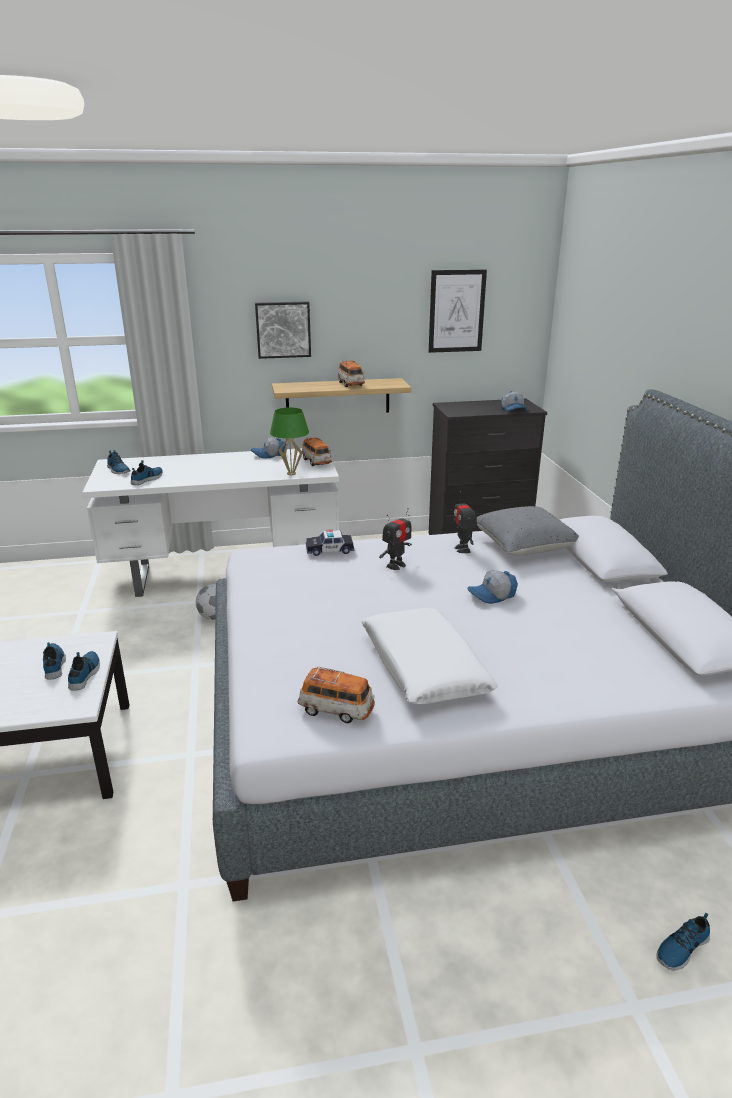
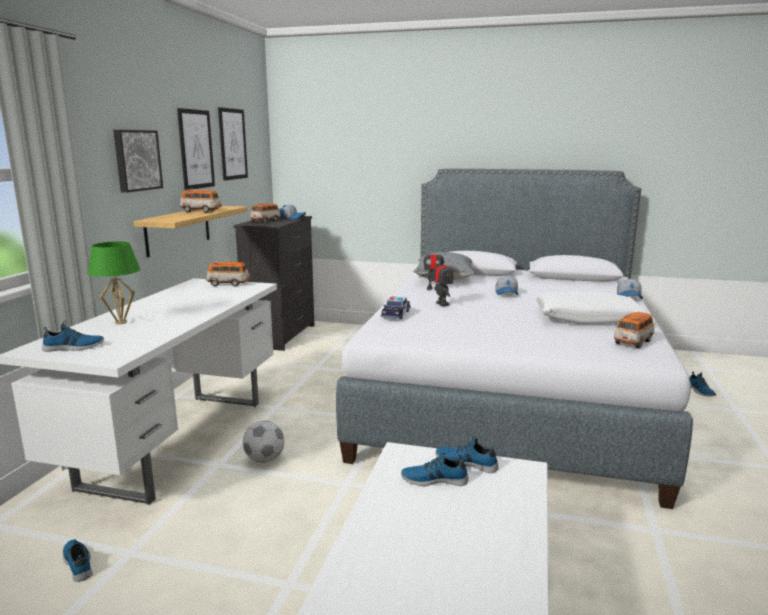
camera: 65 degrees left, 10 degrees down
(148, 479) = (141, 337): shoe -> shoe (79, 563)
(269, 455) = (174, 293): cap -> cap (630, 297)
(291, 473) = (242, 293): green table lamp -> green table lamp (120, 322)
(381, 318) = (196, 149): none -> picture
(475, 406) = (266, 221): none -> toy car

